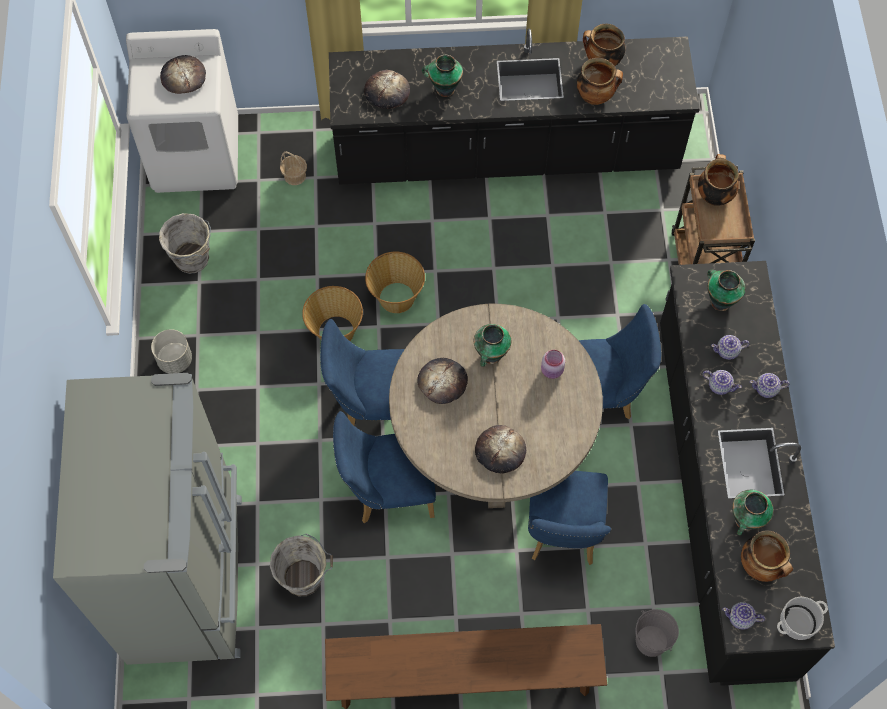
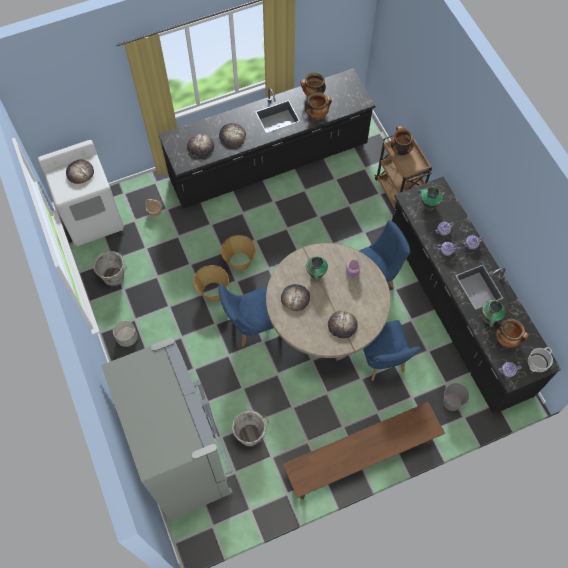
camera: 20 degrees left, 0 degrees up
(387, 491) = (278, 370): blue chair -> none
(444, 89) = (232, 135): vase -> bread

